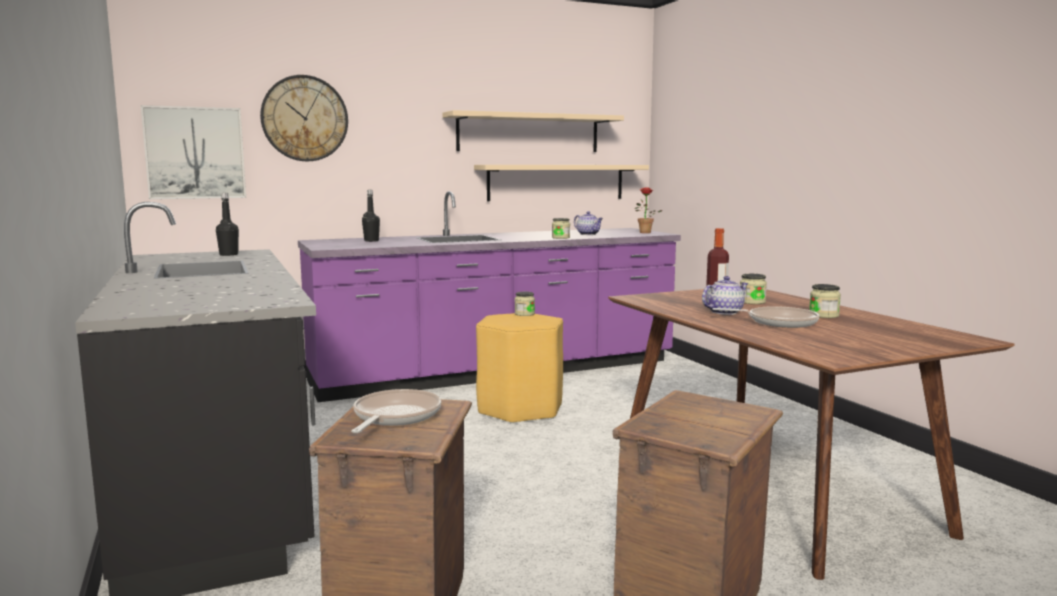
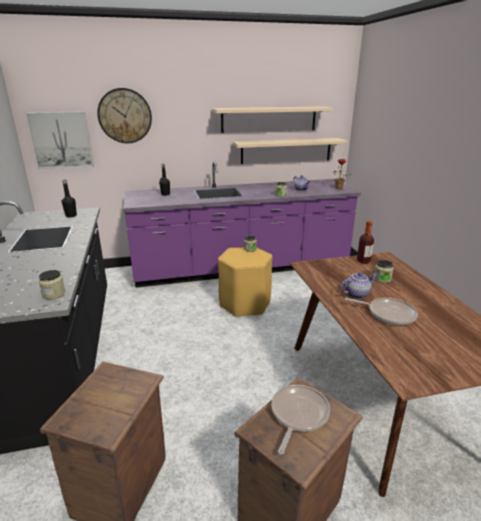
camera: 10 degrees right, 15 degrees up
(394, 417) = (106, 395): frying pan -> frying pan (298, 415)
(823, 315) = (425, 305): jar -> jar (54, 294)

